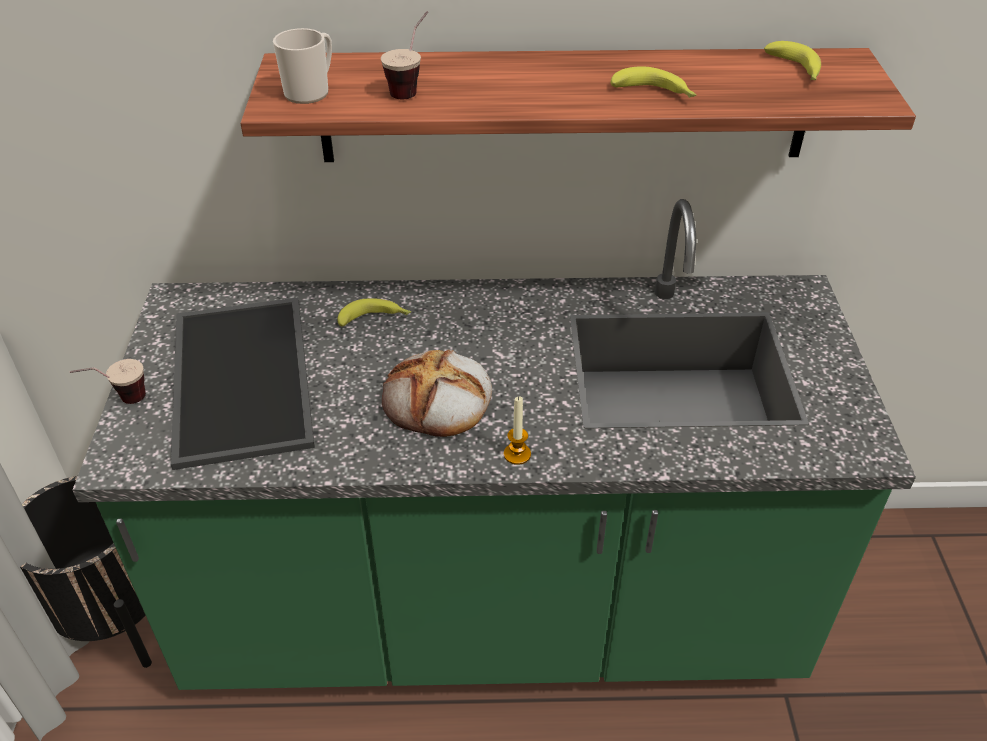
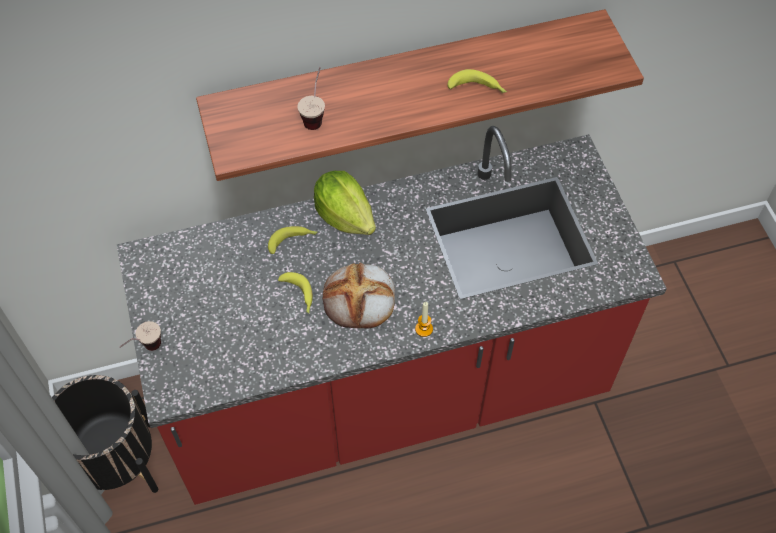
camera: 15 degrees left, 15 degrees up
(237, 378) = (217, 312): tray -> none
(311, 91) = (249, 133): mug -> none
(456, 304) = (344, 216): none -> lettuce
(493, 614) = (388, 393): green counter -> red counter
(795, 70) = (562, 45): banana -> banana (299, 295)

